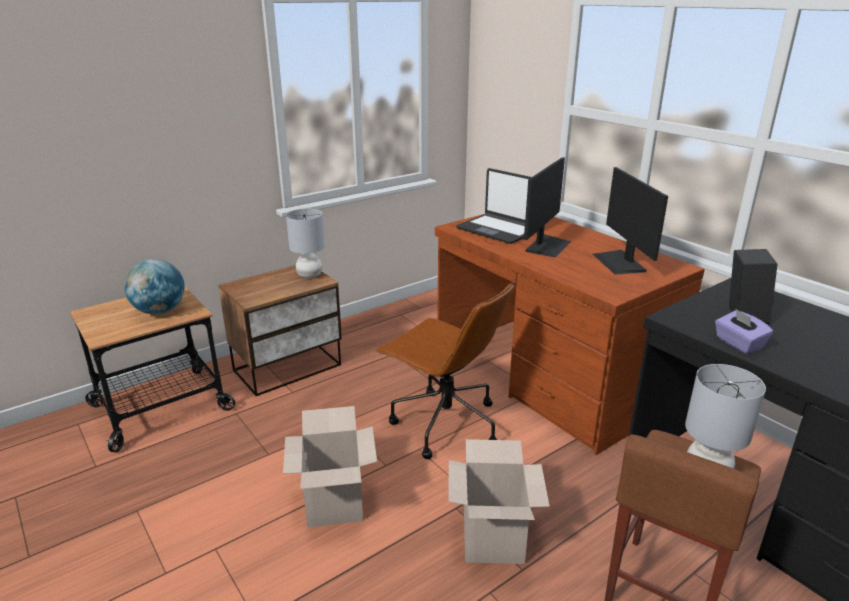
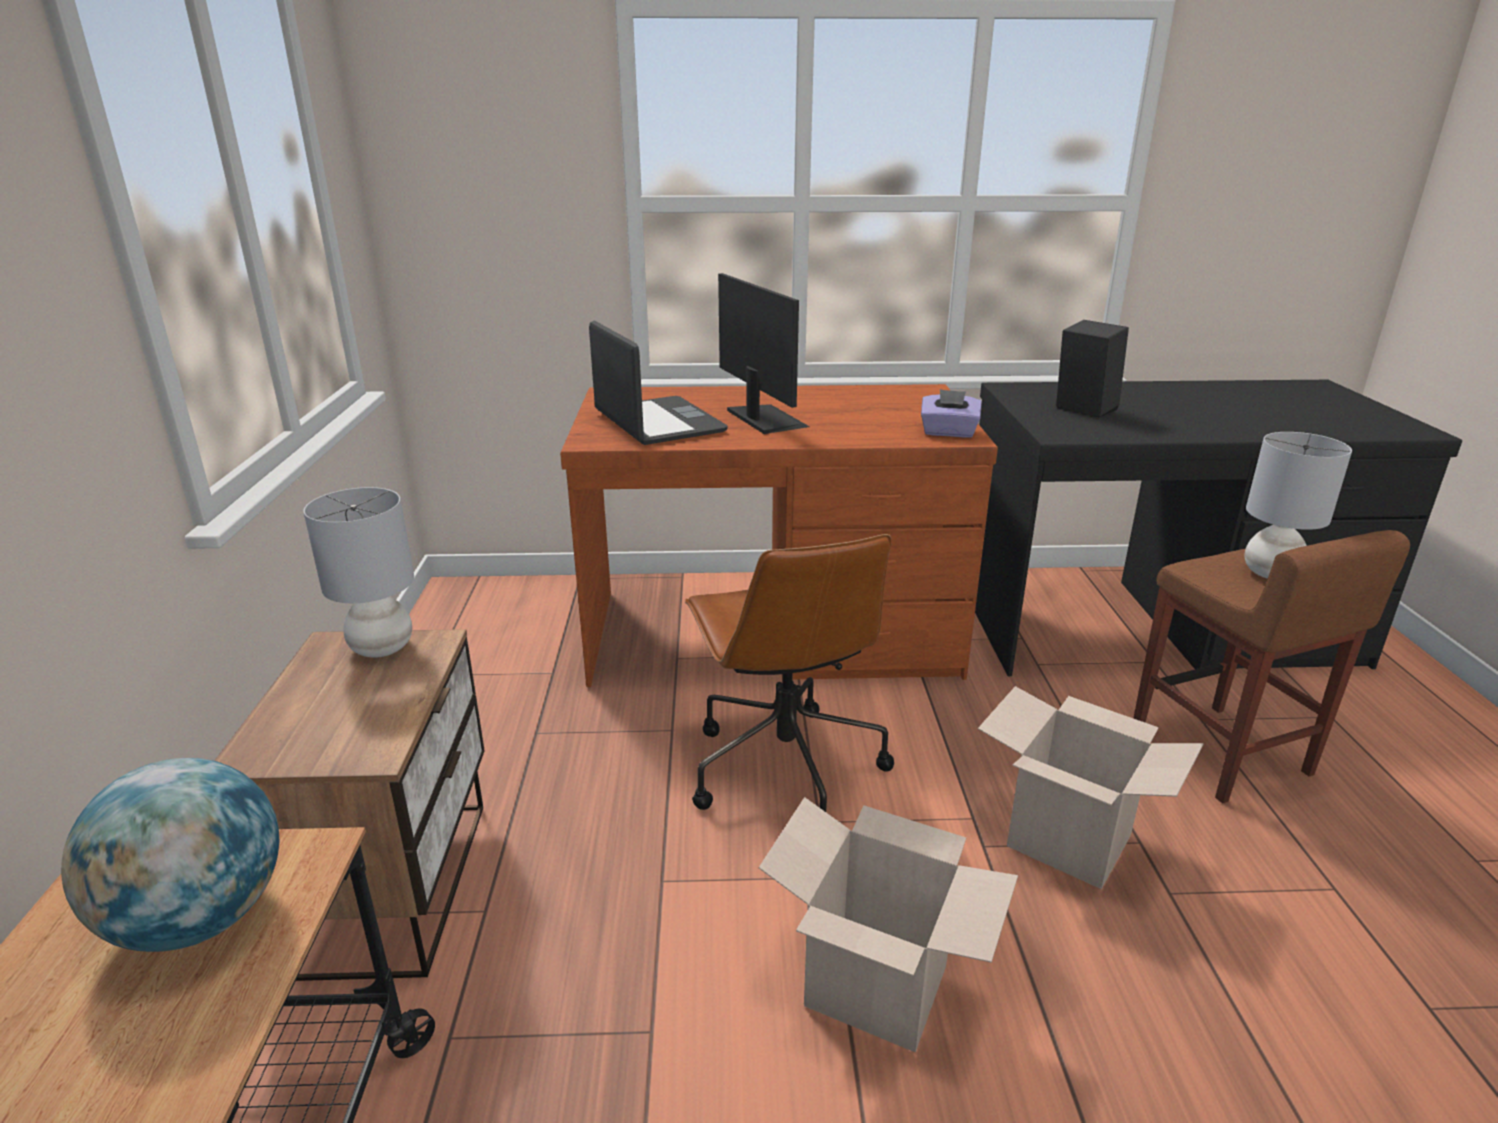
camera: 55 degrees left, 0 degrees up
(444, 424) = (784, 768): brown office chair -> brown office chair turned 90 degrees clockwise
(498, 229) = (657, 423): laptop -> laptop turned 105 degrees counterclockwise
(620, 262) = (876, 406): monitor -> none
(738, 344) = (1147, 432): purple tissue box -> purple tissue box (948, 432)

